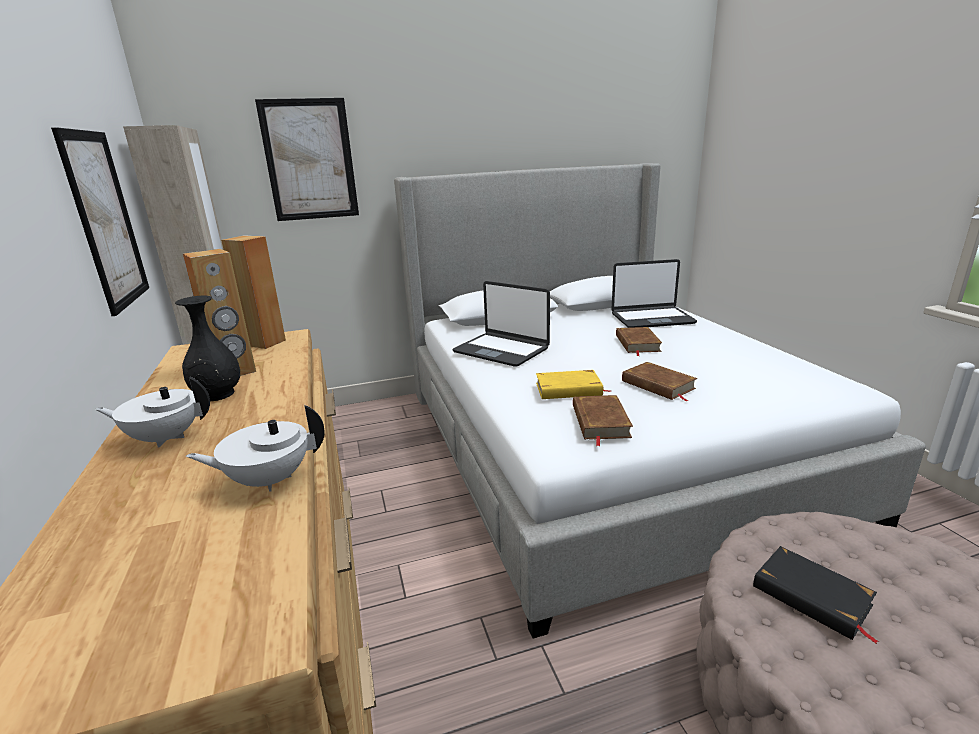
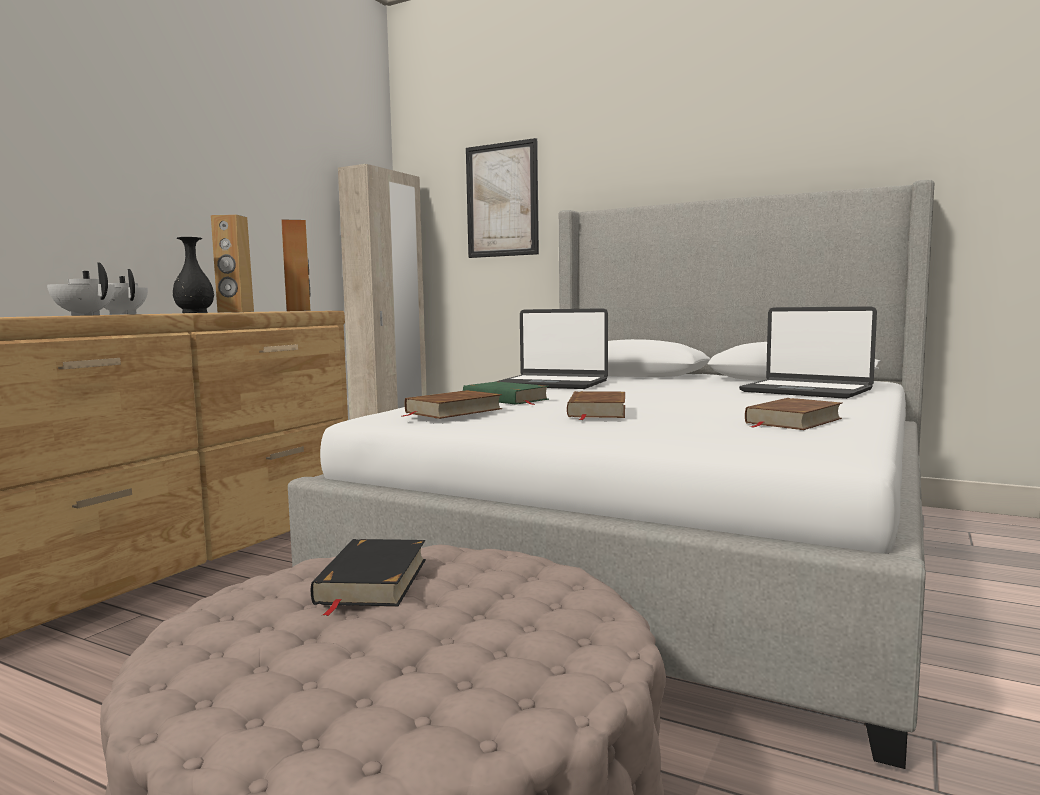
camera: 45 degrees right, 15 degrees down
(105, 220) = (277, 224): picture -> none
(502, 350) = (553, 384): laptop -> laptop turned 60 degrees counterclockwise
(569, 389) = (505, 399): yellow book -> green book
(637, 343) = (700, 397): brown book -> brown book (792, 421)

